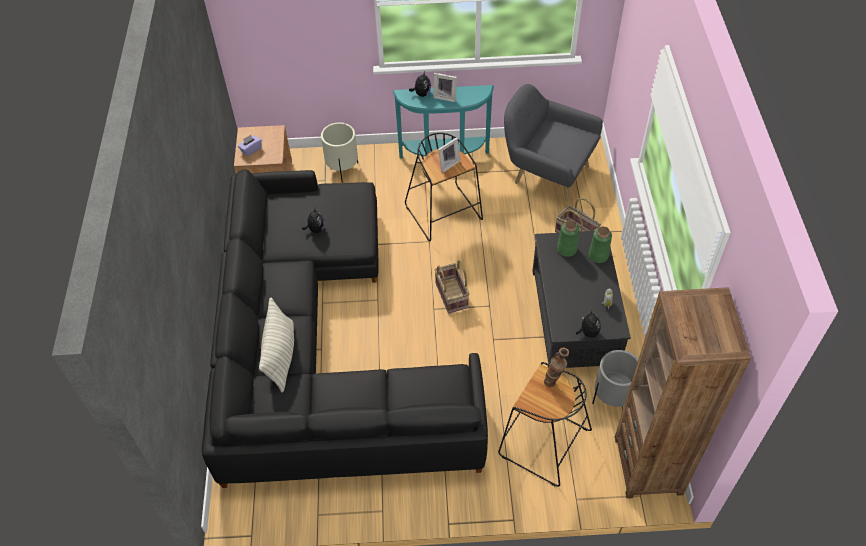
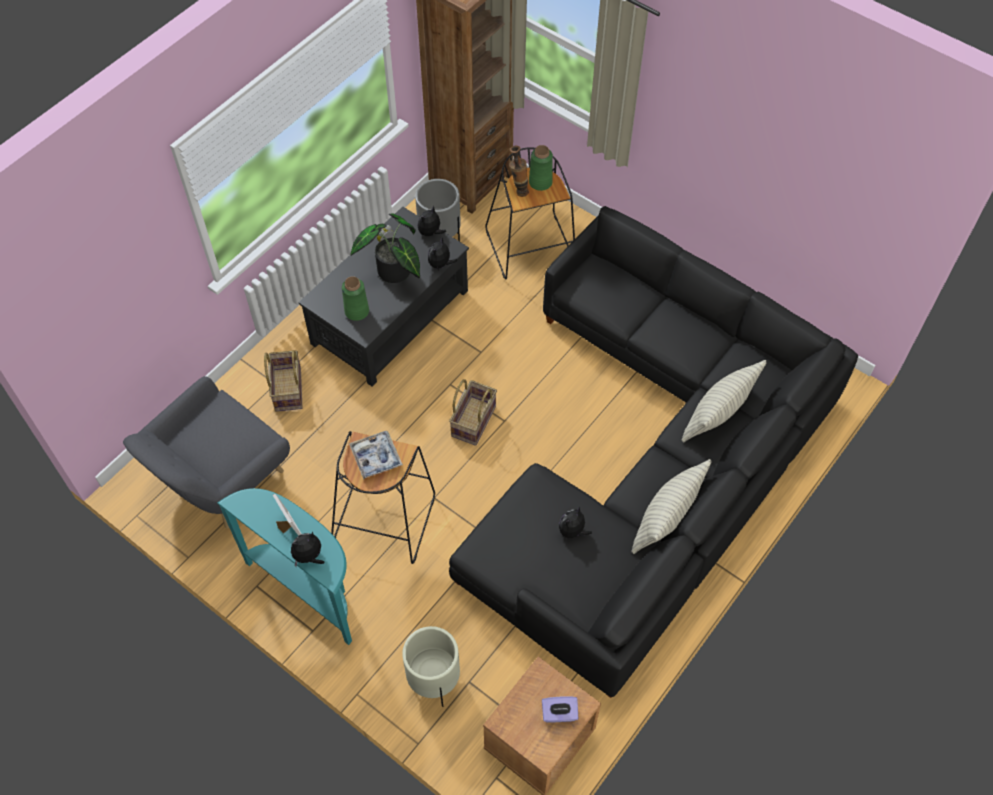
camera: 140 degrees left, 5 degrees up
(267, 273) = (666, 518): none -> pillow
(447, 164) = (376, 457): picture frame -> tray
(547, 172) = (221, 482): grey armchair -> grey armchair turned 60 degrees clockwise
(555, 315) = (440, 264): none -> plush toy
(575, 287) = (394, 274): none -> potted plant
(598, 255) = (338, 285): green vase -> green vase (540, 182)

